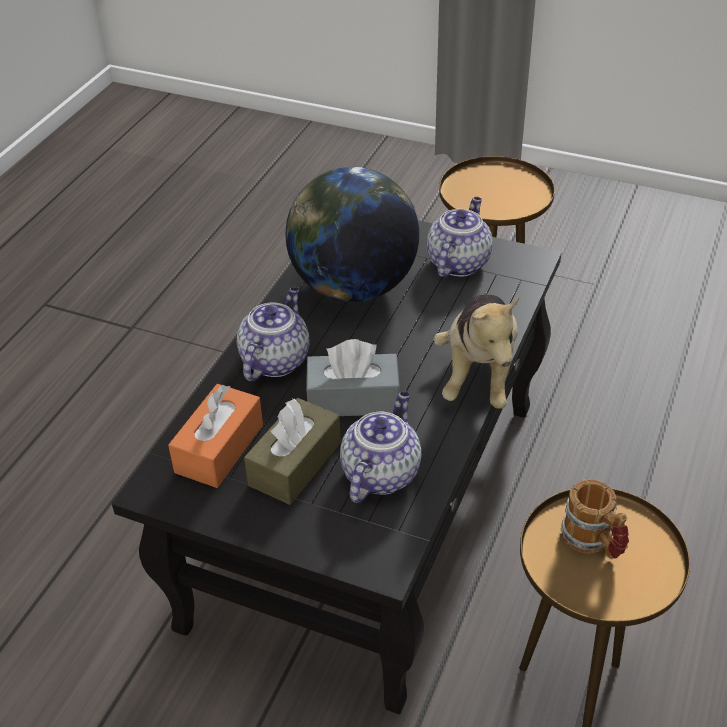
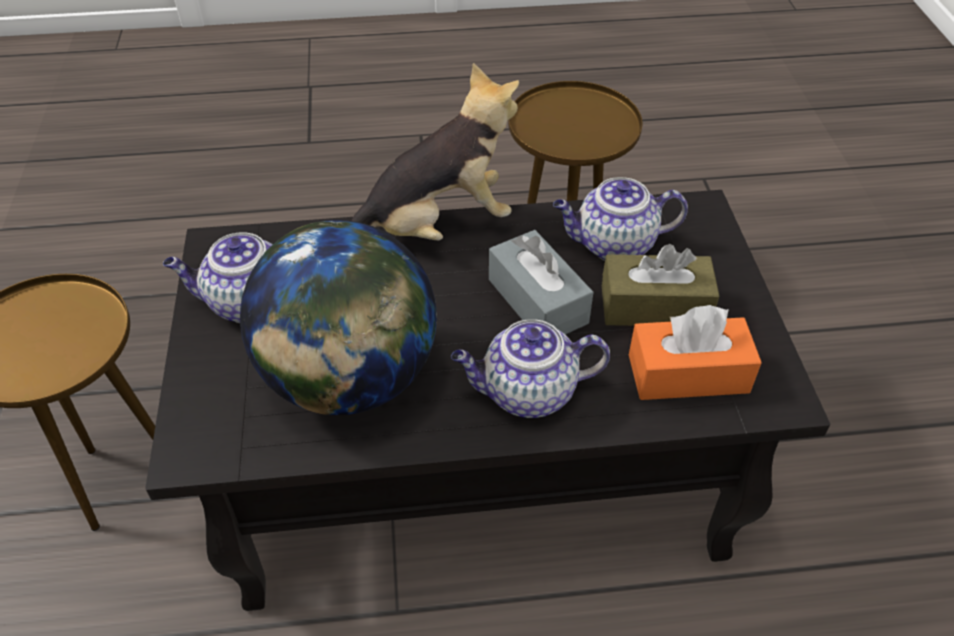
camera: 120 degrees left, 5 degrees up
(593, 542) = (566, 130): mug -> none

